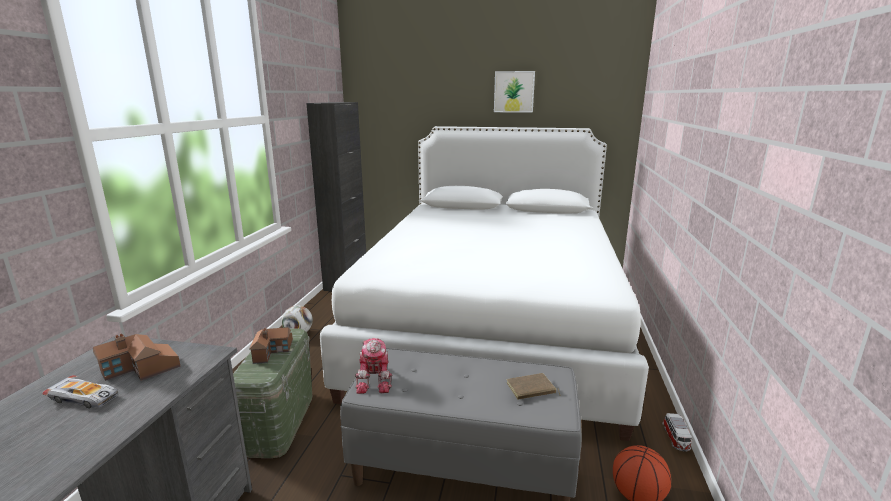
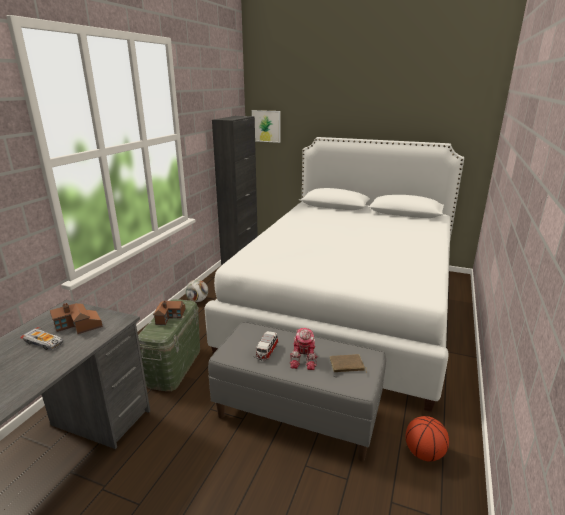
camera: 10 degrees right, 5 degrees up
(376, 380) = (236, 346): toy robot -> toy robot (304, 358)
(514, 92) = (386, 109): picture -> picture (266, 126)
(676, 439) = (471, 415): toy car -> toy car (267, 352)

